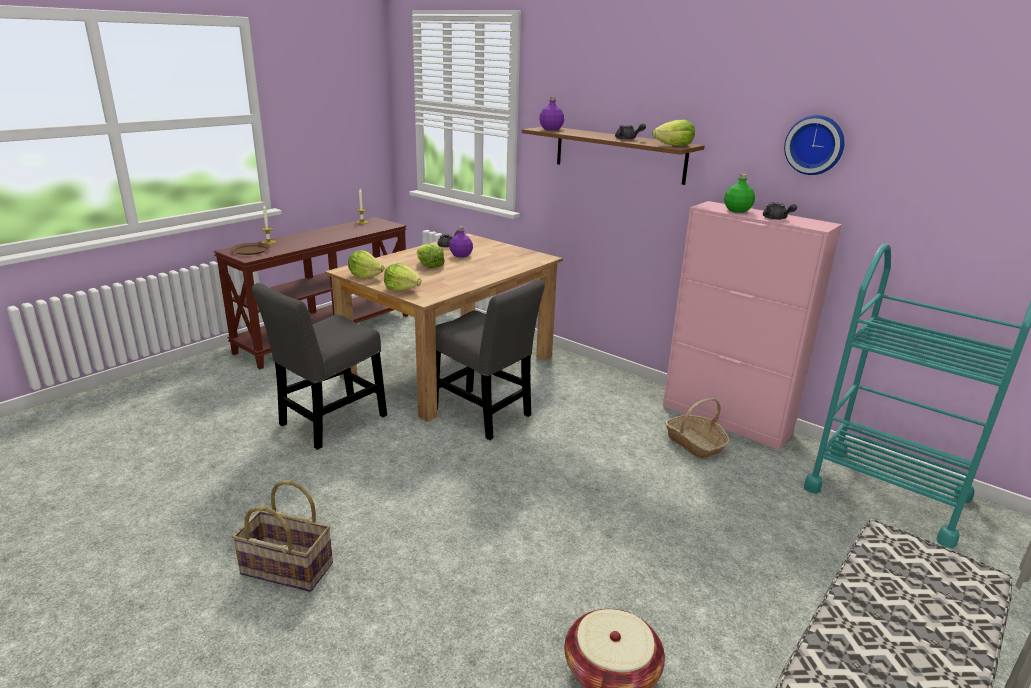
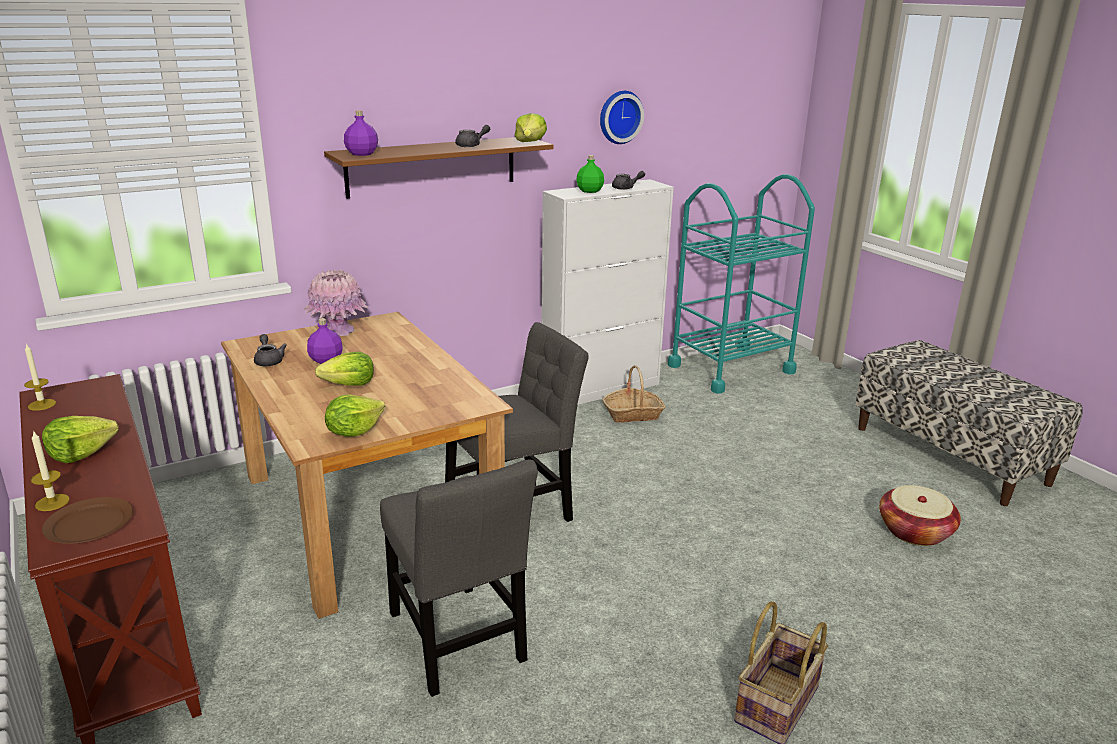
camera: 70 degrees left, 0 degrees up
(402, 289) = (433, 412): lettuce -> lettuce (80, 453)
(509, 250) = (338, 331): none -> pink vase
(726, 420) = (601, 389): pink cabinet -> white cabinet

